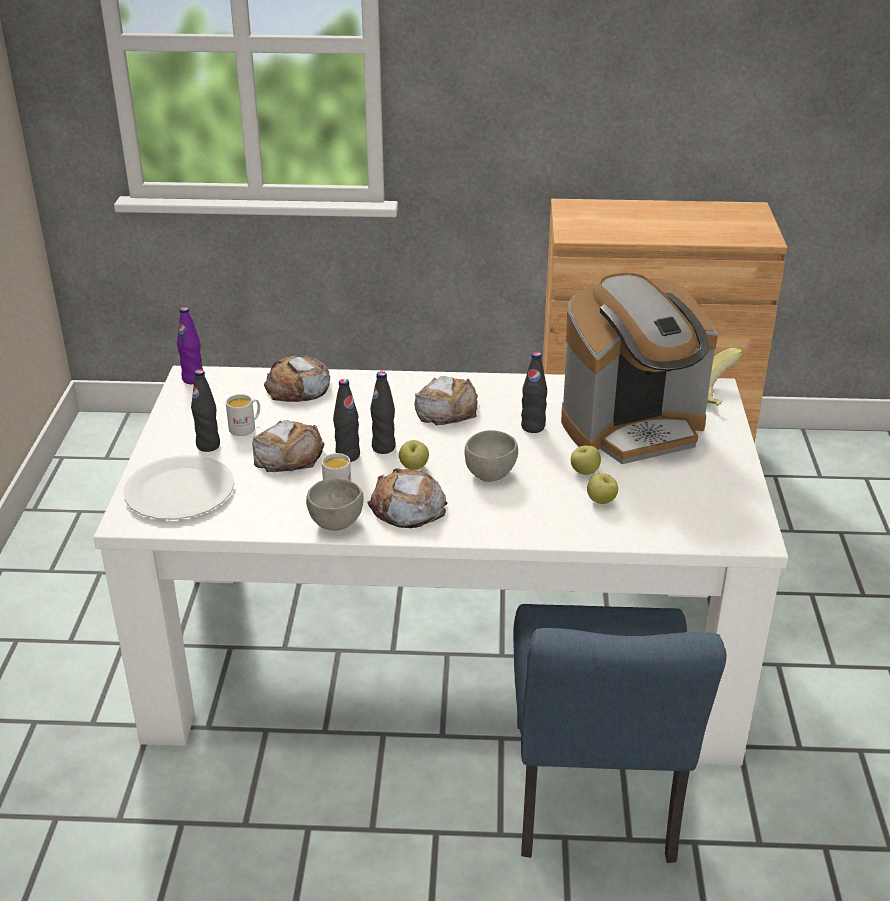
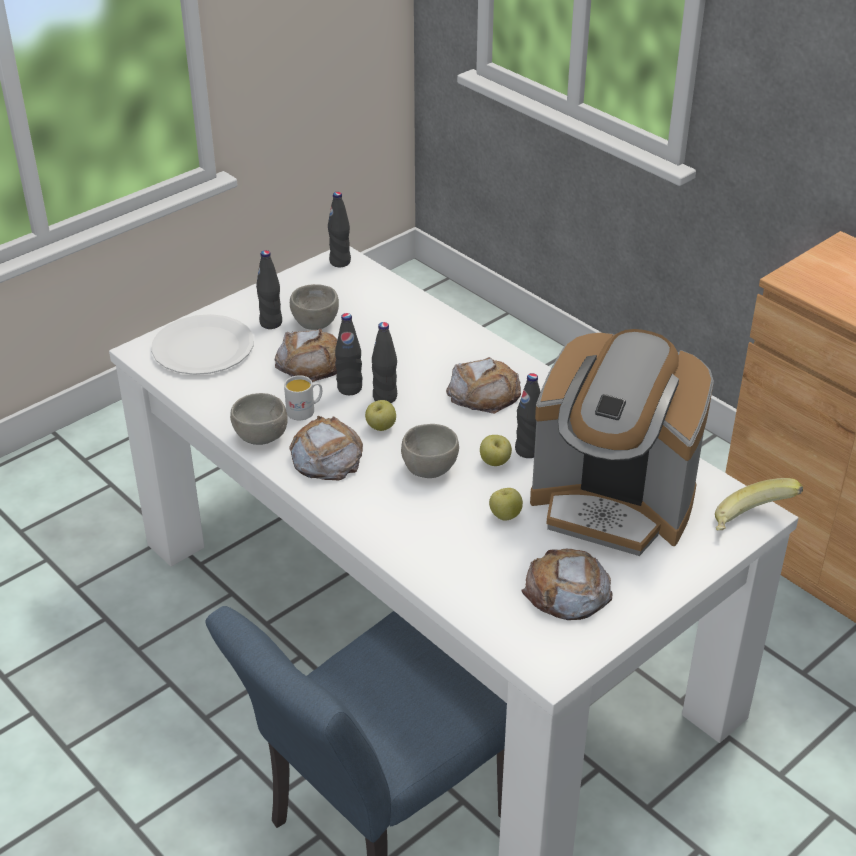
camera: 45 degrees right, 5 degrees up
(193, 379) = (340, 262): purple bottle -> black bottle
(246, 427) = (316, 323): white mug -> grey bowl
(298, 387) = (402, 310): bread -> bread (566, 591)
(601, 501) = (477, 549): apple -> apple (495, 462)

